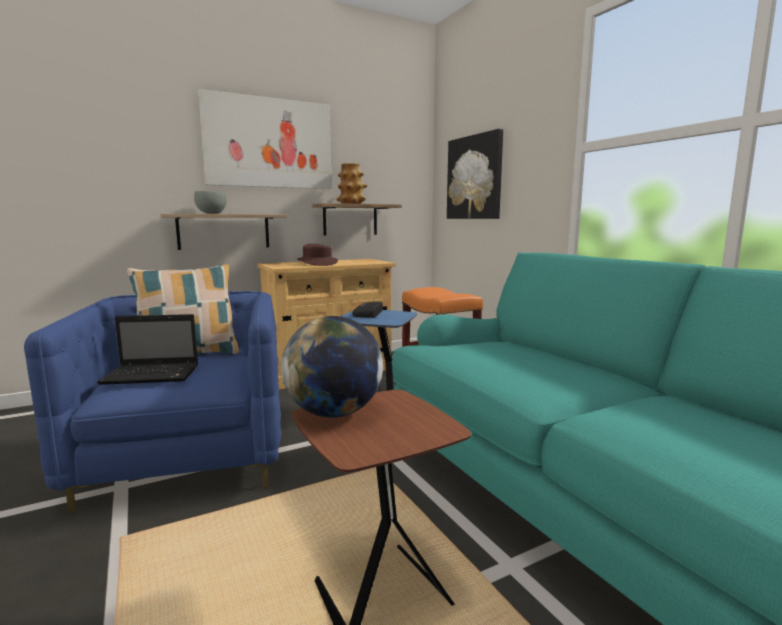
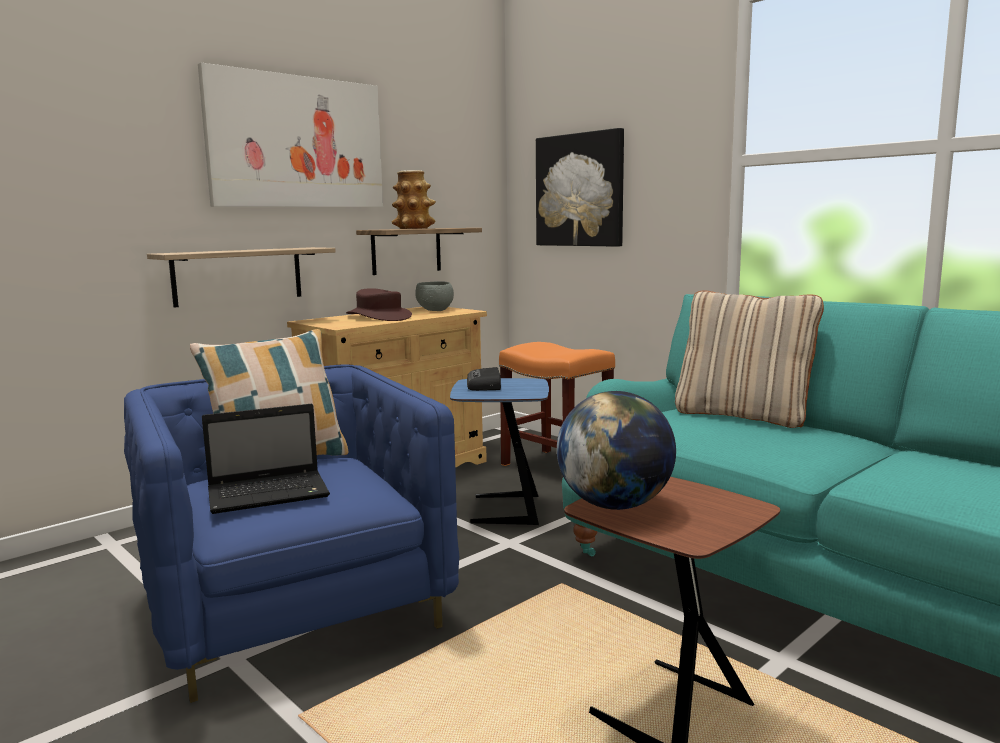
camera: 15 degrees left, 0 degrees up
(212, 213) = (228, 250): grey bowl -> grey bowl (436, 310)
(537, 351) = (743, 416): none -> beige pillow

